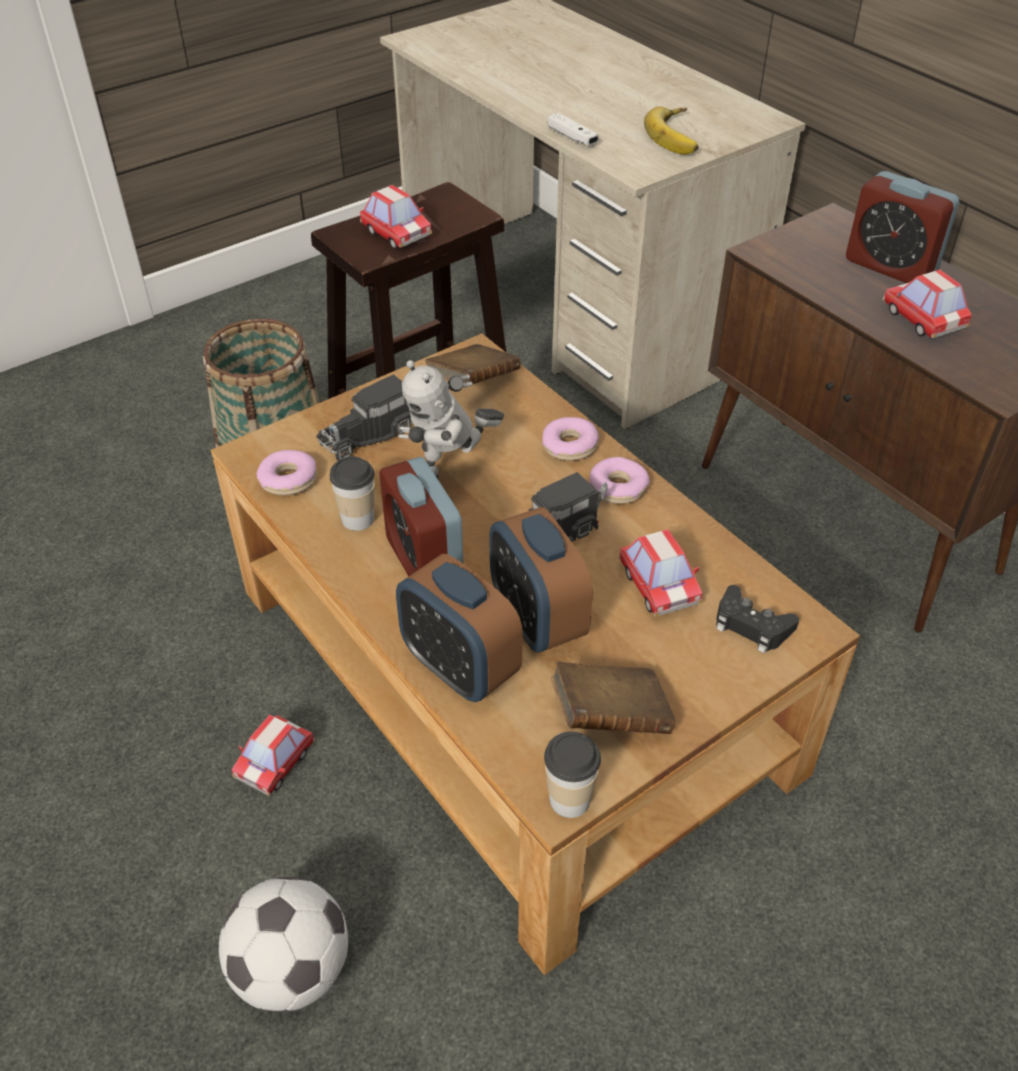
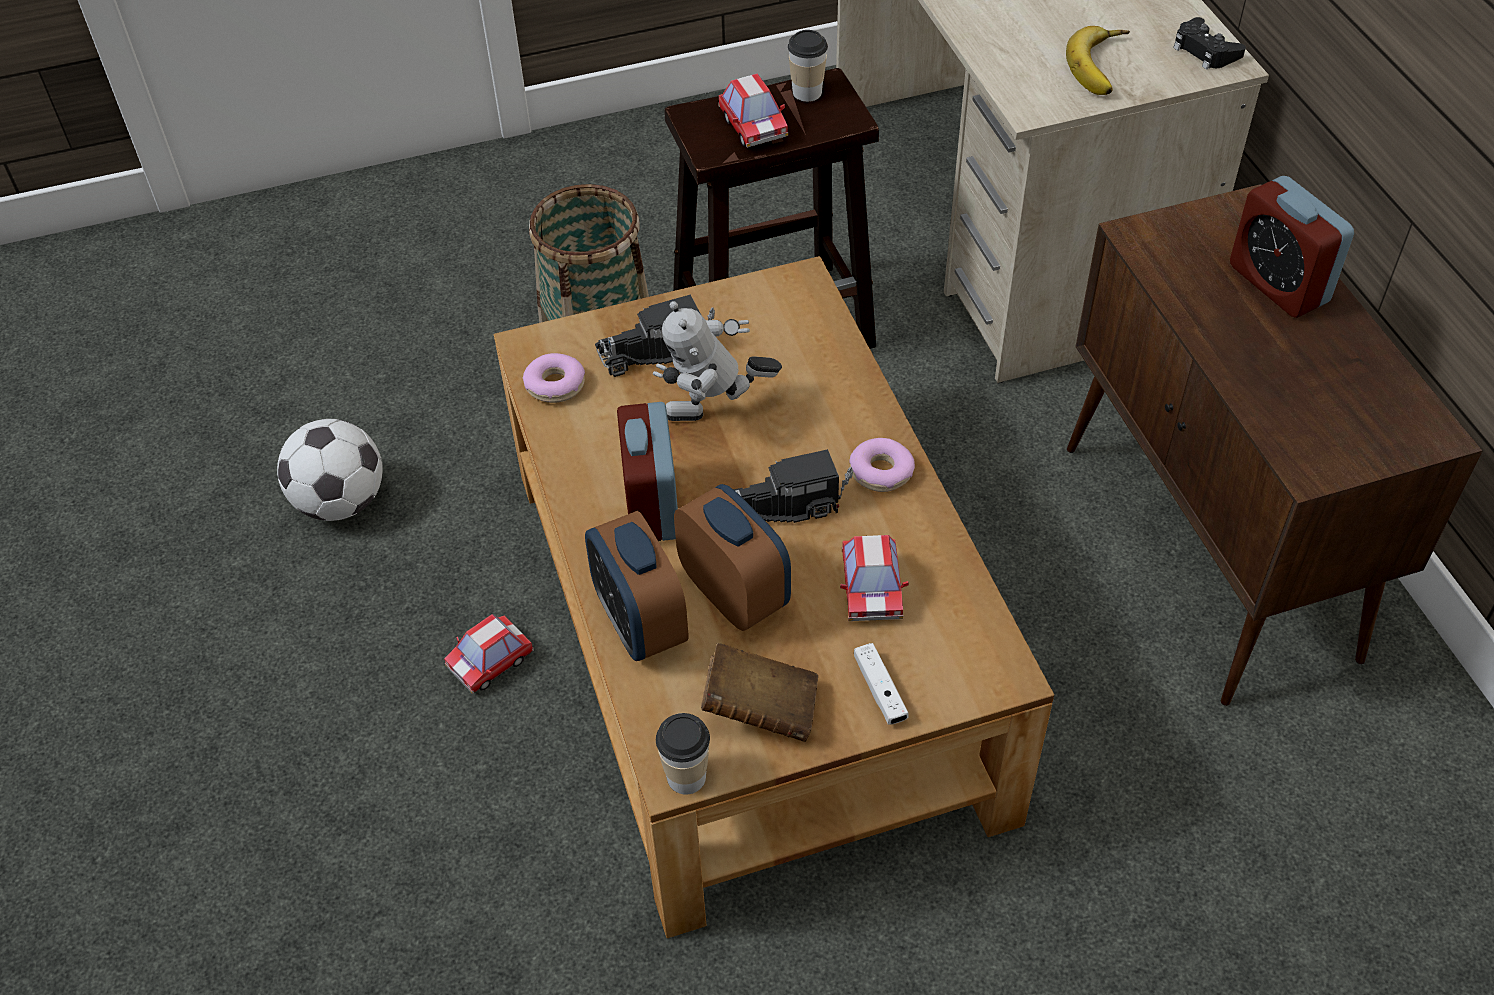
camera: 20 degrees right, 5 degrees up
(292, 970) = (440, 863): football -> football (341, 502)
(358, 519) = (605, 444): cup -> cup (807, 92)
(473, 383) = (784, 316): brown book -> none
(537, 620) = (734, 594): alarm clock -> alarm clock turned 150 degrees clockwise
(569, 446) = (852, 412): donut -> none
(572, 137) = (979, 47): white game controller -> white game controller (880, 690)
(751, 625) = (945, 655): black game controller -> black game controller (1205, 51)
(922, 320) = (1274, 361): toy car -> none

